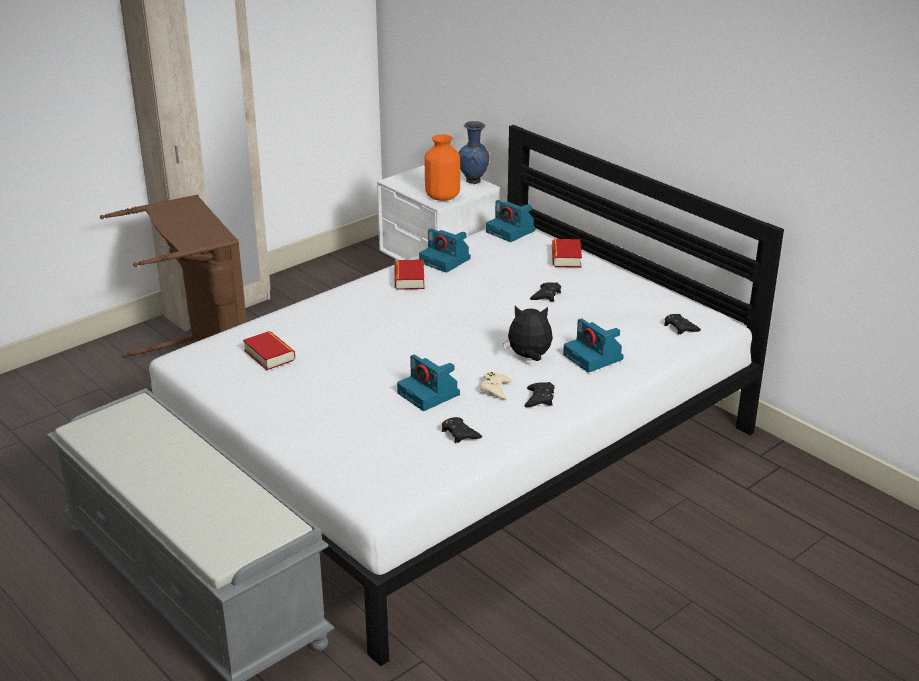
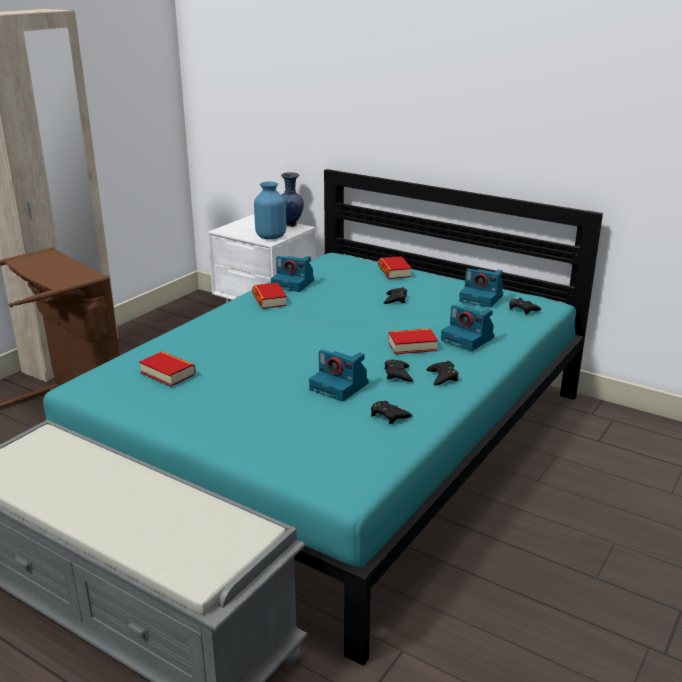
camera: 15 degrees left, 5 degrees down
(443, 197) = (271, 237): orange vase -> blue vase
(460, 448) = (342, 444): white bed -> turquoise bed
(495, 389) = (398, 374): beige game controller -> black game controller
(511, 231) = (337, 259): camera -> camera (482, 298)
(529, 357) = (412, 346): plush toy -> book

